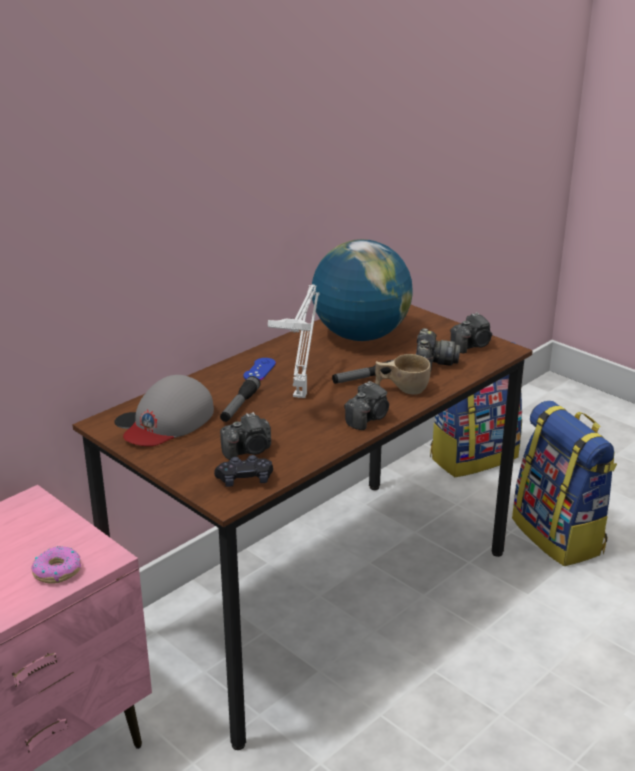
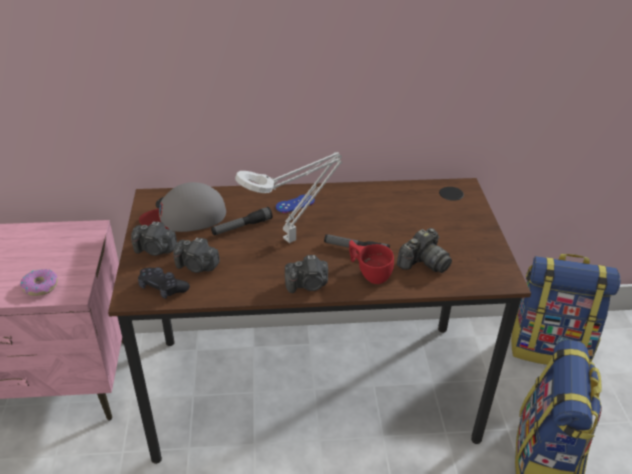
camera: 40 degrees right, 10 degrees up
(360, 336) = (405, 209): globe -> none
(402, 389) = (369, 272): beige cup -> red cup
(472, 346) = (482, 262): camera -> camera (155, 250)

